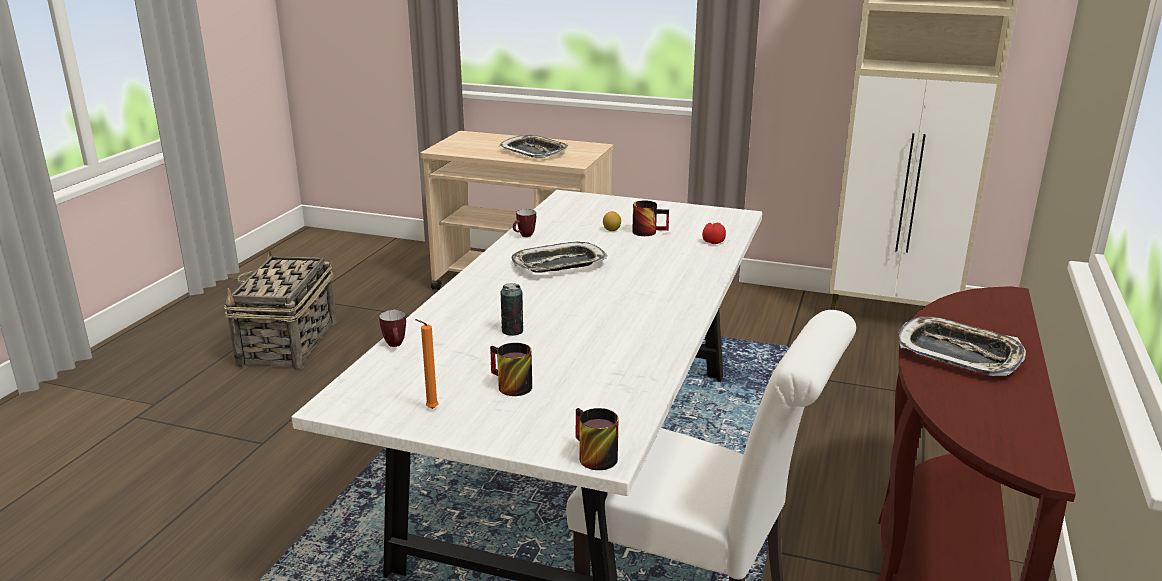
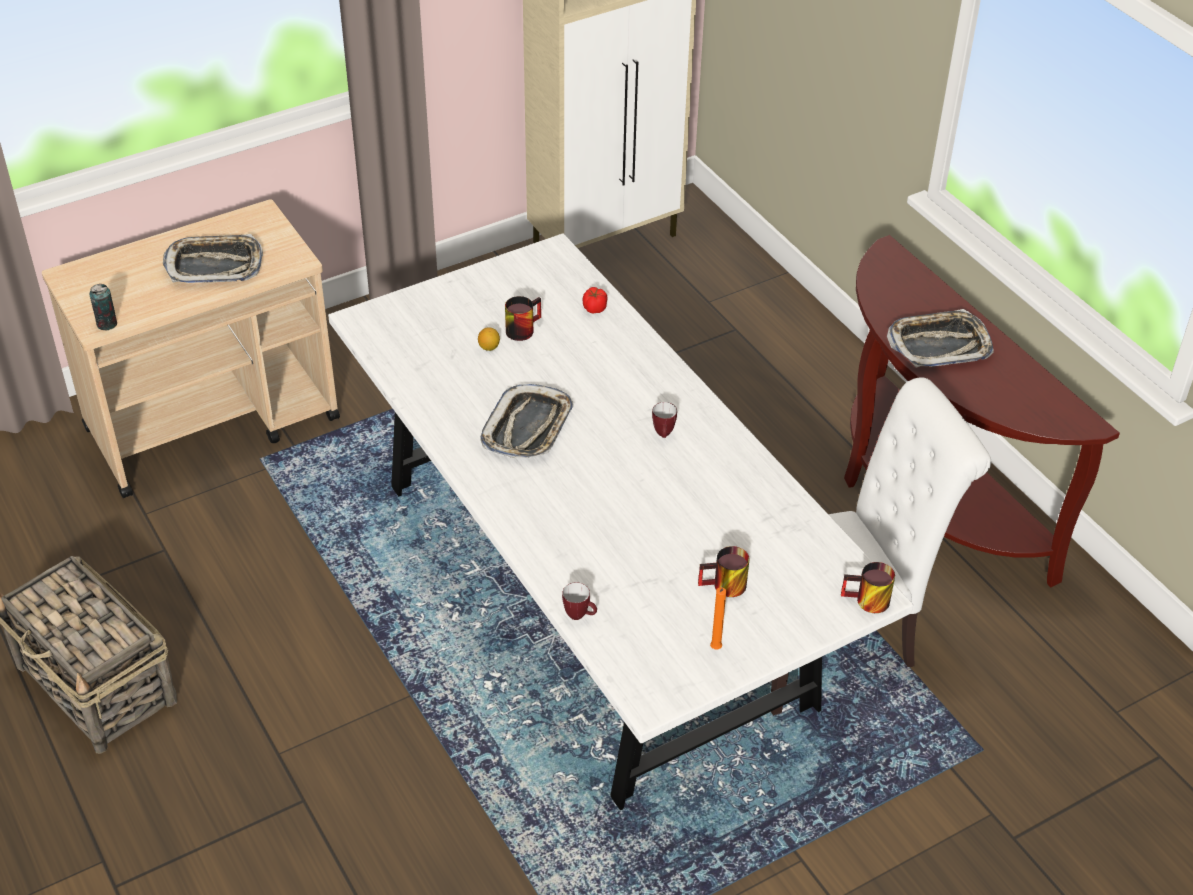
camera: 50 degrees left, 20 degrees up
(512, 331) = (631, 533): can -> can (107, 324)
(524, 236) = (431, 409): mug -> mug (664, 435)

